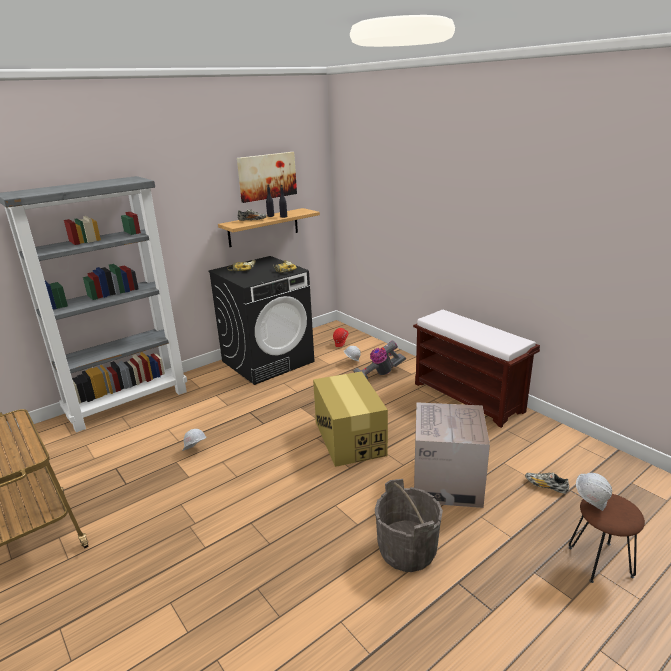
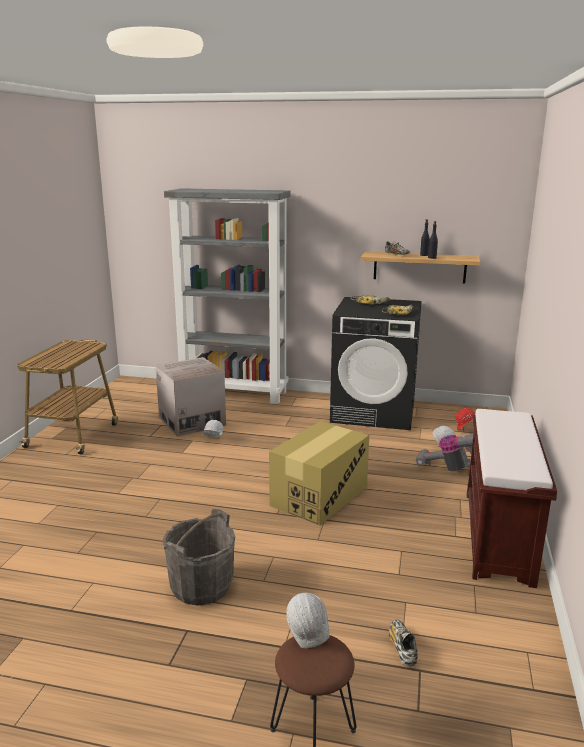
camera: 50 degrees right, 5 degrees down
(267, 176) = (434, 211): picture -> none
(446, 482) = (323, 574): cardboard box -> cardboard box (192, 421)

